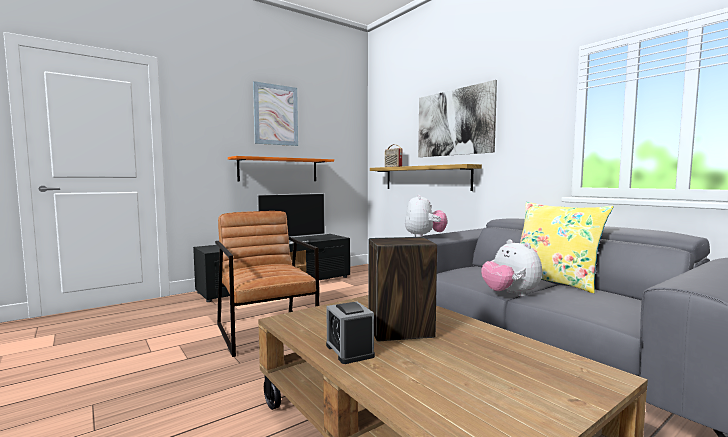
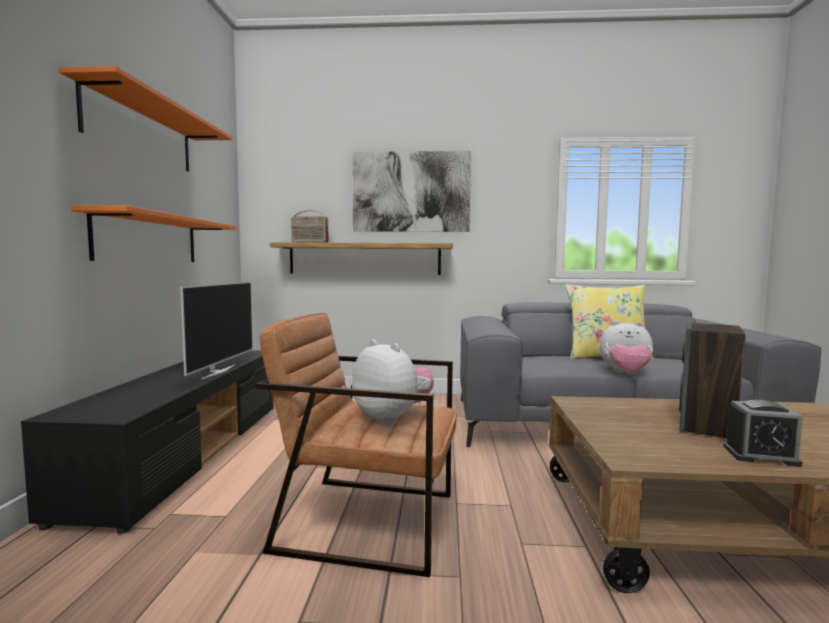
camera: 50 degrees left, 0 degrees up
(276, 115) = (141, 132): picture -> orange shelf
(424, 237) = (496, 330): plush toy -> plush toy (392, 417)

